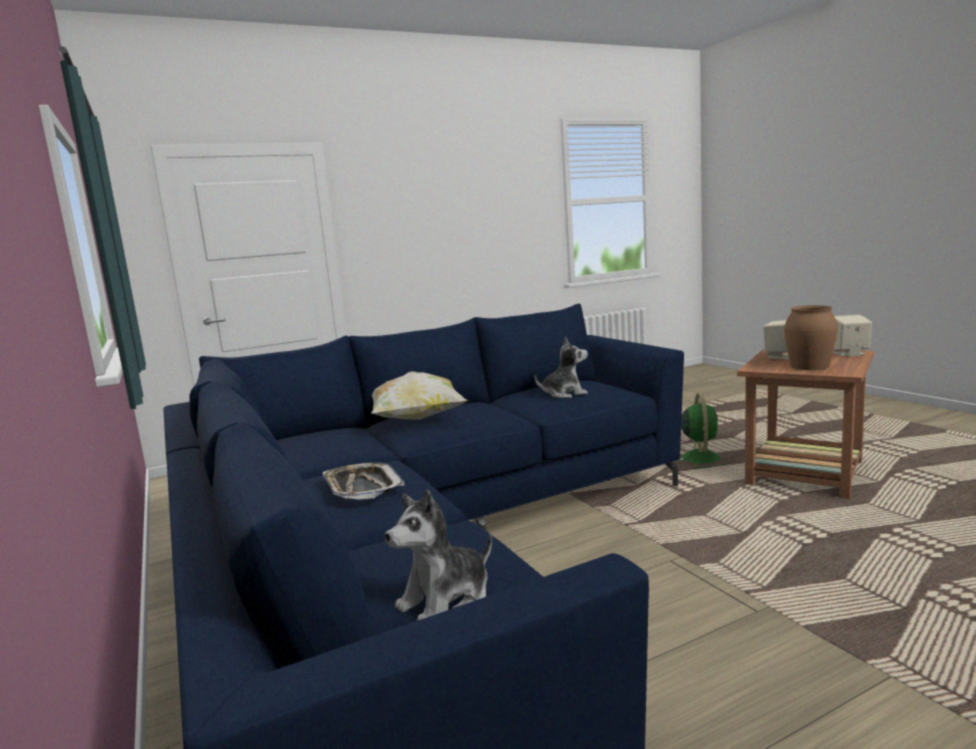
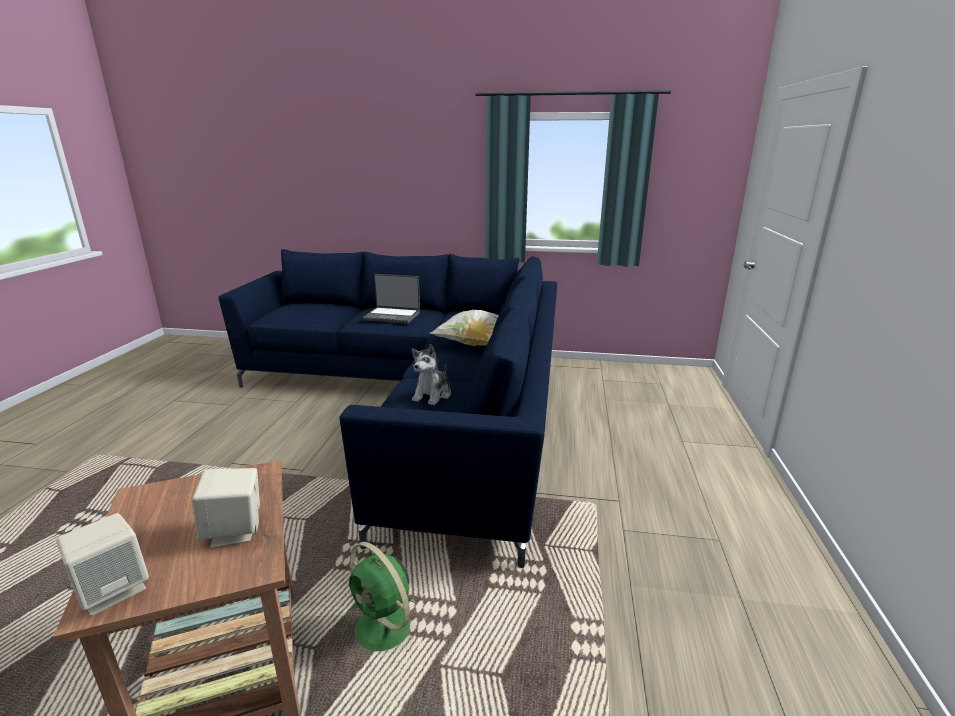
camera: 125 degrees right, 10 degrees up
(362, 487) = (392, 316): tray -> laptop
(446, 601) = (291, 310): plush toy -> none
(810, 366) = (186, 503): brown vase -> none

